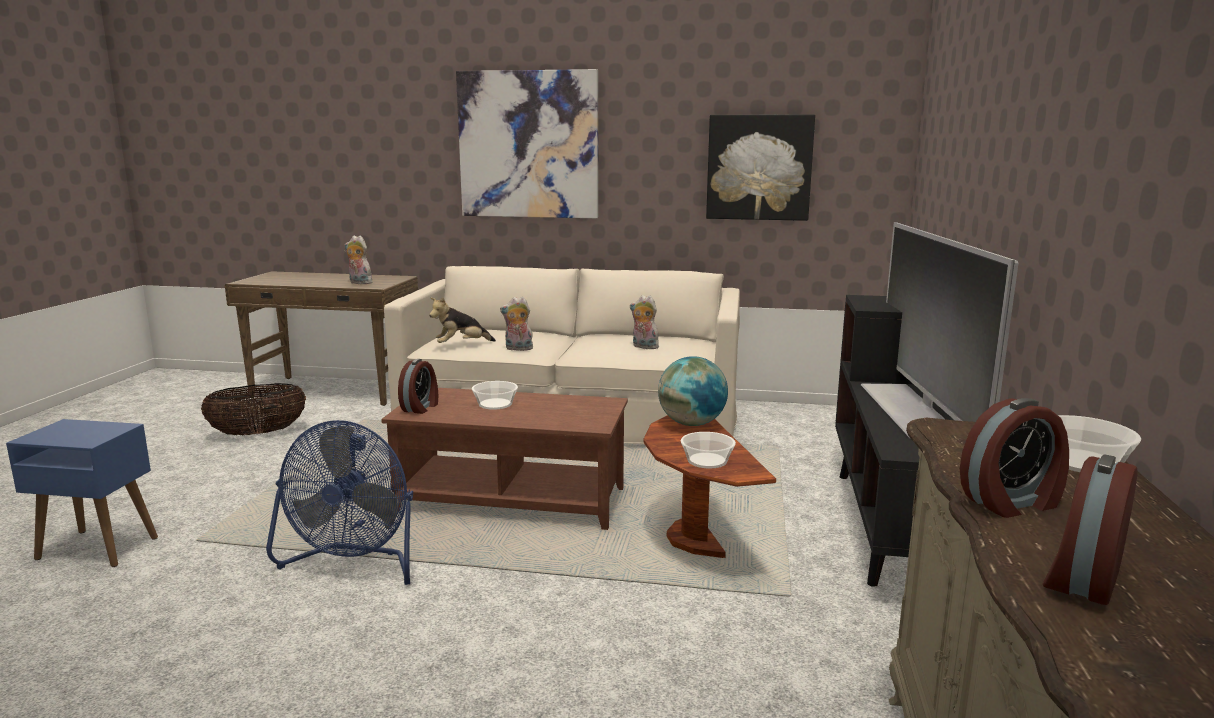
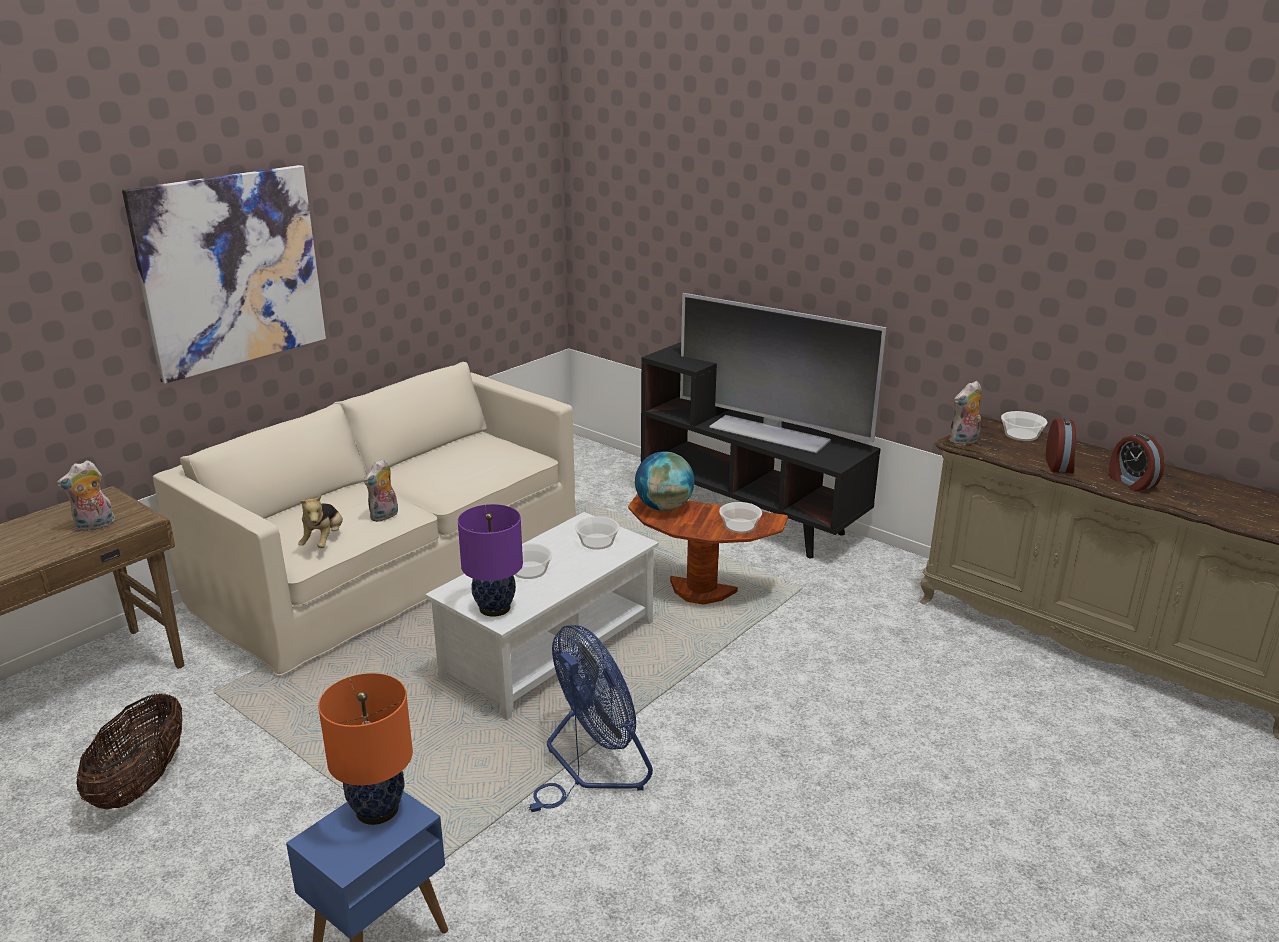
camera: 60 degrees left, 10 degrees up
(100, 430) = (377, 809): none -> orange table lamp
(352, 560) = (584, 763): blue fan -> blue fan turned 75 degrees counterclockwise
(421, 407) = (494, 608): alarm clock -> purple table lamp
(513, 499) = (549, 649): brown coffee table -> white coffee table
(577, 413) = (597, 541): none -> bowl
(643, 347) = (470, 462): plush toy -> plush toy (964, 442)
(759, 167) = (460, 245): picture -> none

